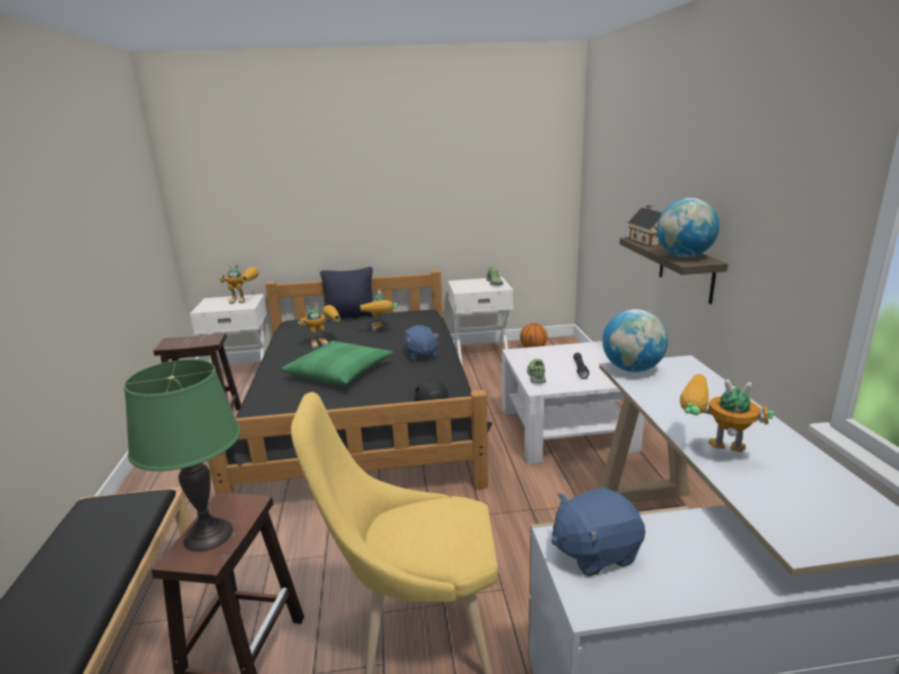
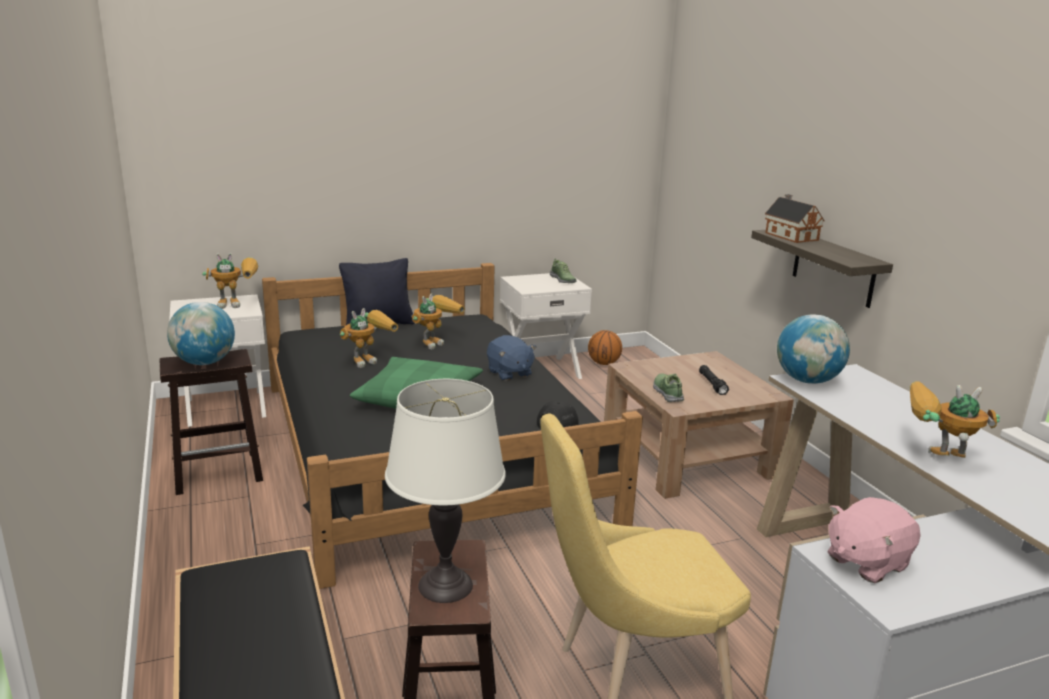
camera: 15 degrees left, 0 degrees up
(208, 535) = (445, 585): green table lamp -> white table lamp
(381, 330) = (435, 342): toy robot -> toy robot turned 120 degrees counterclockwise
(566, 428) = (688, 456): white coffee table -> brown coffee table
(594, 552) = (866, 562): blue plush toy -> pink plush toy
(684, 256) = (843, 255): globe -> globe (204, 363)

